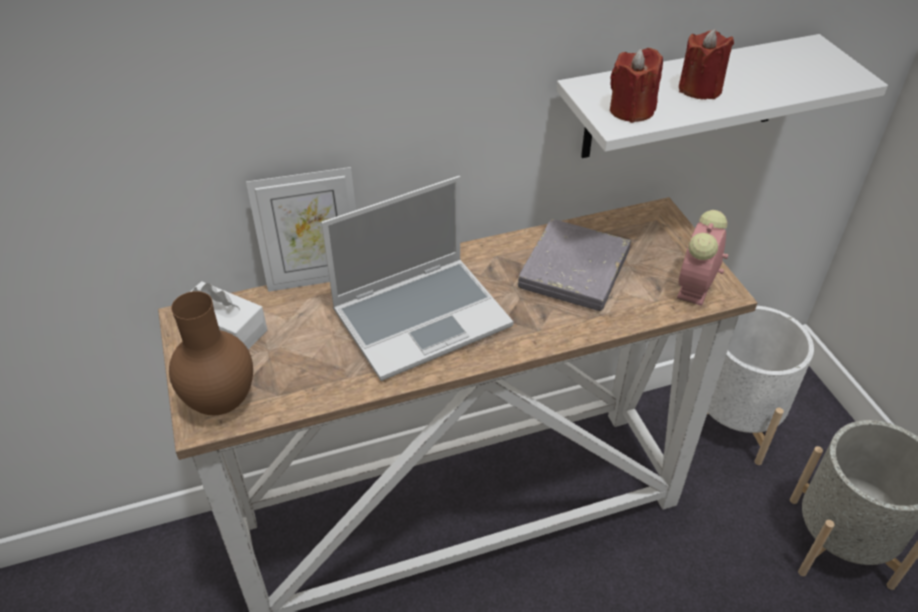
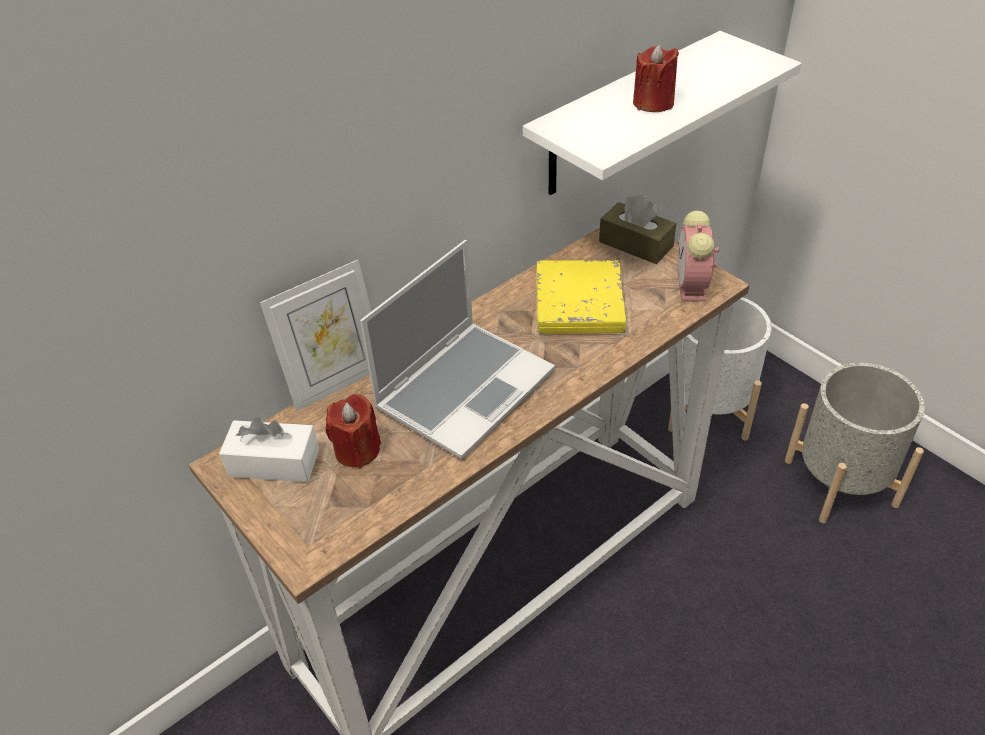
camera: 20 degrees left, 0 degrees up
(220, 401) = (313, 532): brown vase -> none
(574, 270) = (579, 303): grey book -> yellow book
(631, 110) = (607, 137): red candle -> red candle (357, 450)
(662, 230) = (636, 244): none -> brown tissue box

